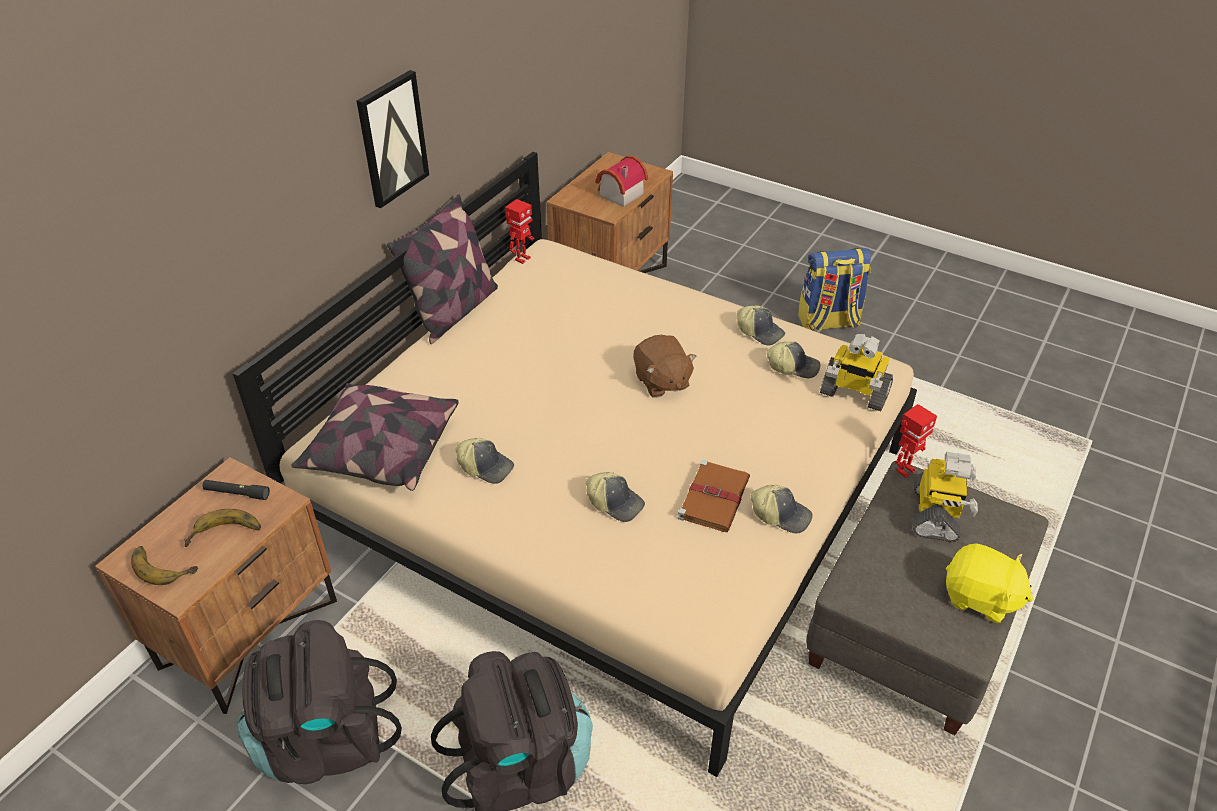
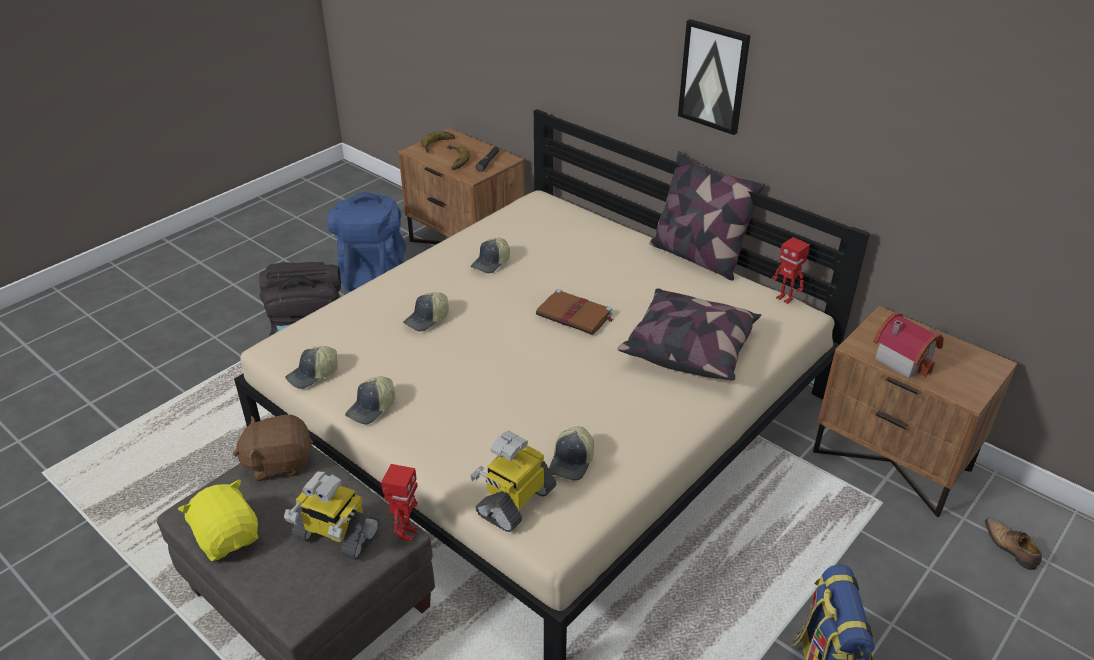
camera: 100 degrees right, 5 degrees down
(325, 740) = (373, 274): black backpack -> blue backpack
(381, 451) = (525, 222): pillow -> pillow (689, 348)
(661, 382) = (569, 363): brown plush toy -> brown plush toy (279, 463)
(684, 240) = (1010, 548): none -> shoe
(714, 497) = (410, 372): brown book -> brown book (575, 315)
(760, 332) = (639, 448): cap -> cap (313, 375)
(904, 470) = (406, 533): toy robot -> toy robot turned 135 degrees counterclockwise
(980, 598) = (228, 537): yellow plush toy -> yellow plush toy turned 105 degrees clockwise

